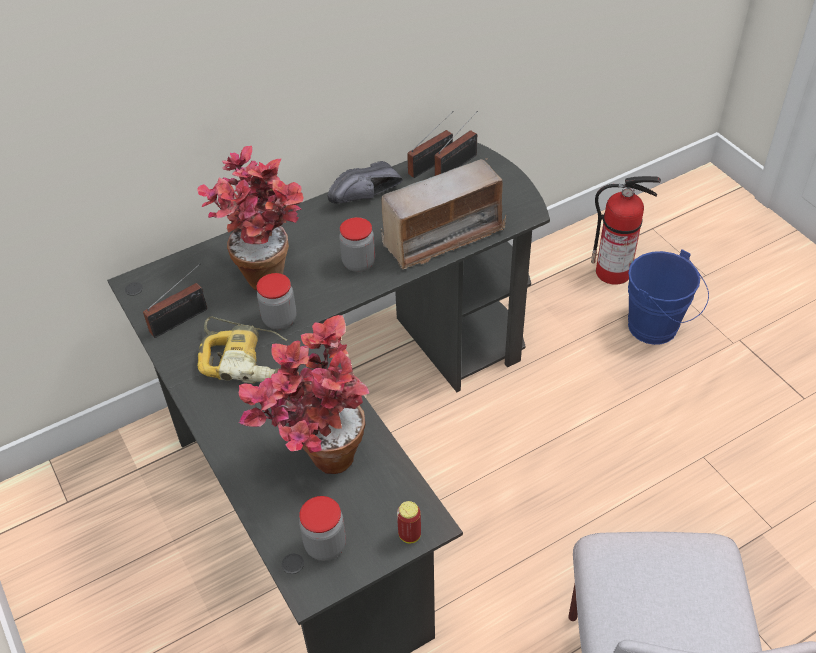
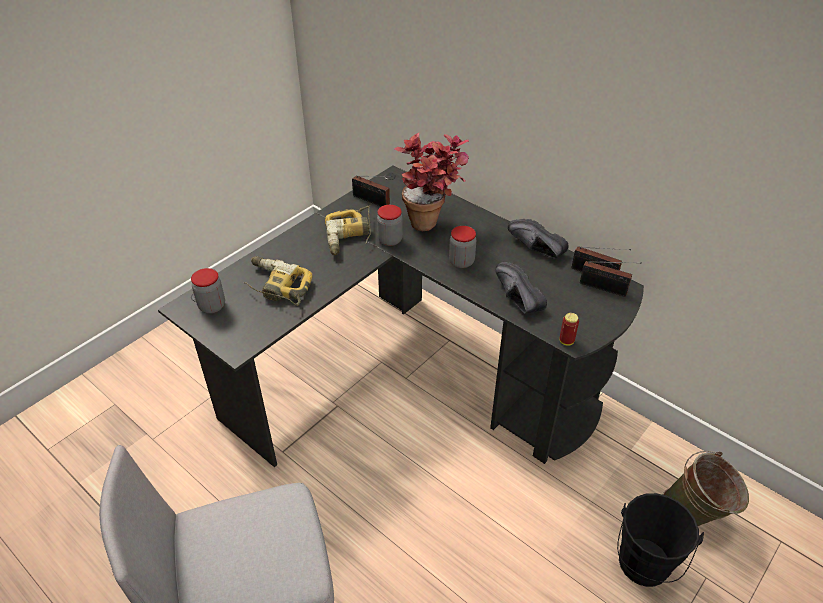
camera: 70 degrees right, 5 degrees down
(317, 461) = (276, 287): potted plant -> power drill
(409, 535) = (227, 343): can -> can (566, 341)
(443, 236) = (514, 298): radio -> black shoe
(614, 272) = (695, 517): fire extinguisher -> green bucket
(657, 329) = (642, 568): blue bucket -> black bucket

